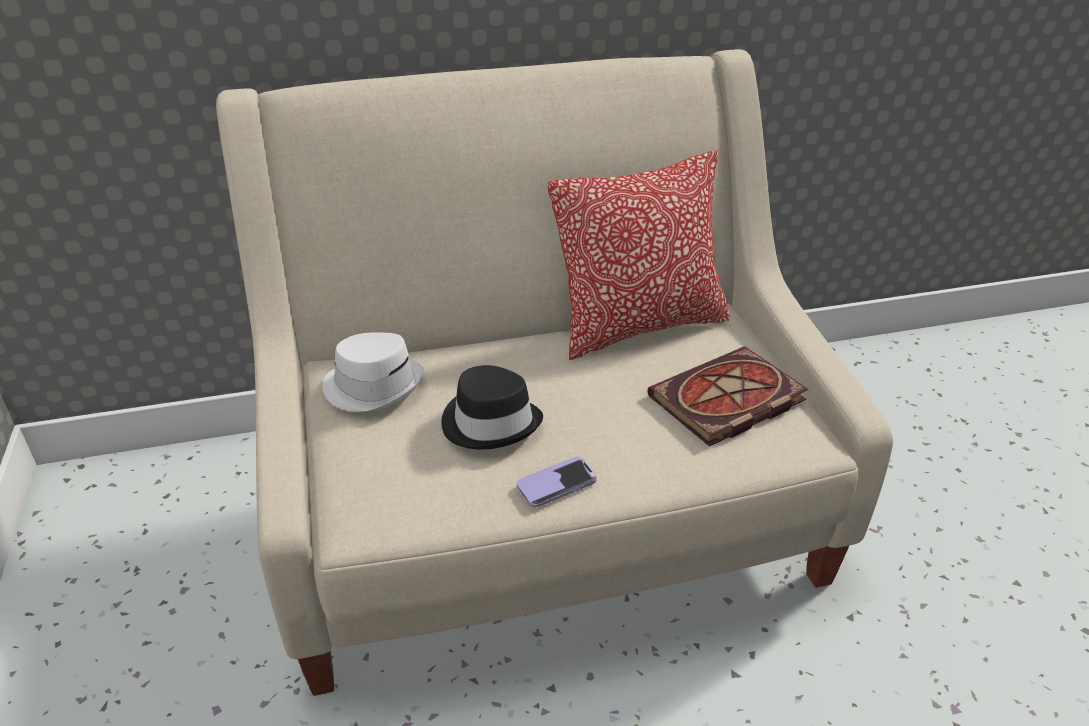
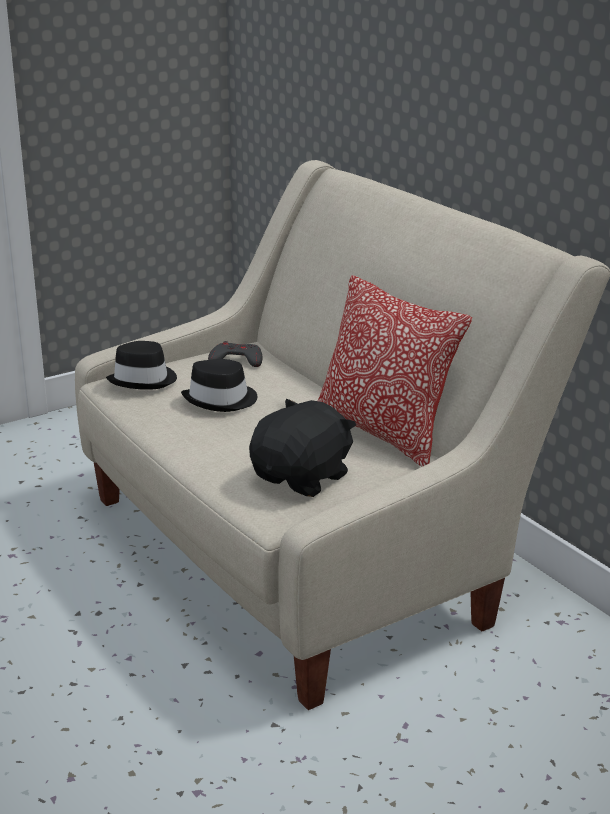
camera: 70 degrees right, 10 degrees down
(373, 386) = (236, 360): white hat -> grey game controller
(376, 483) = (144, 380): none -> black hat
(556, 484) = (171, 430): phone -> none
(726, 402) = (303, 478): book -> black plush toy

